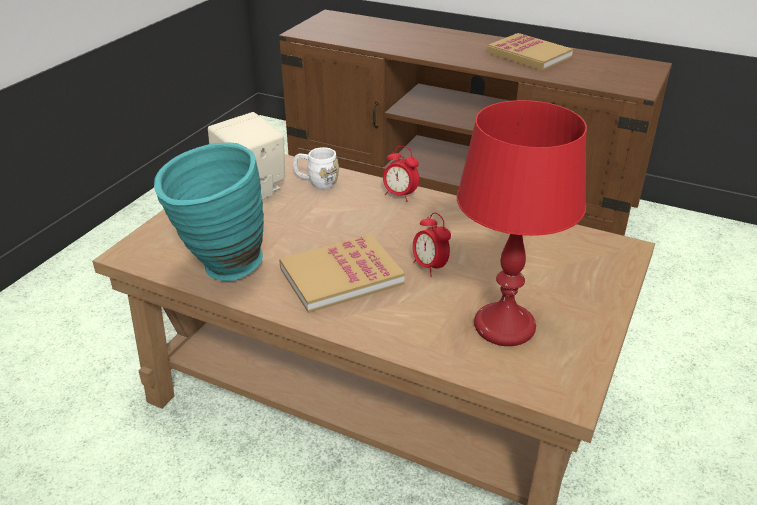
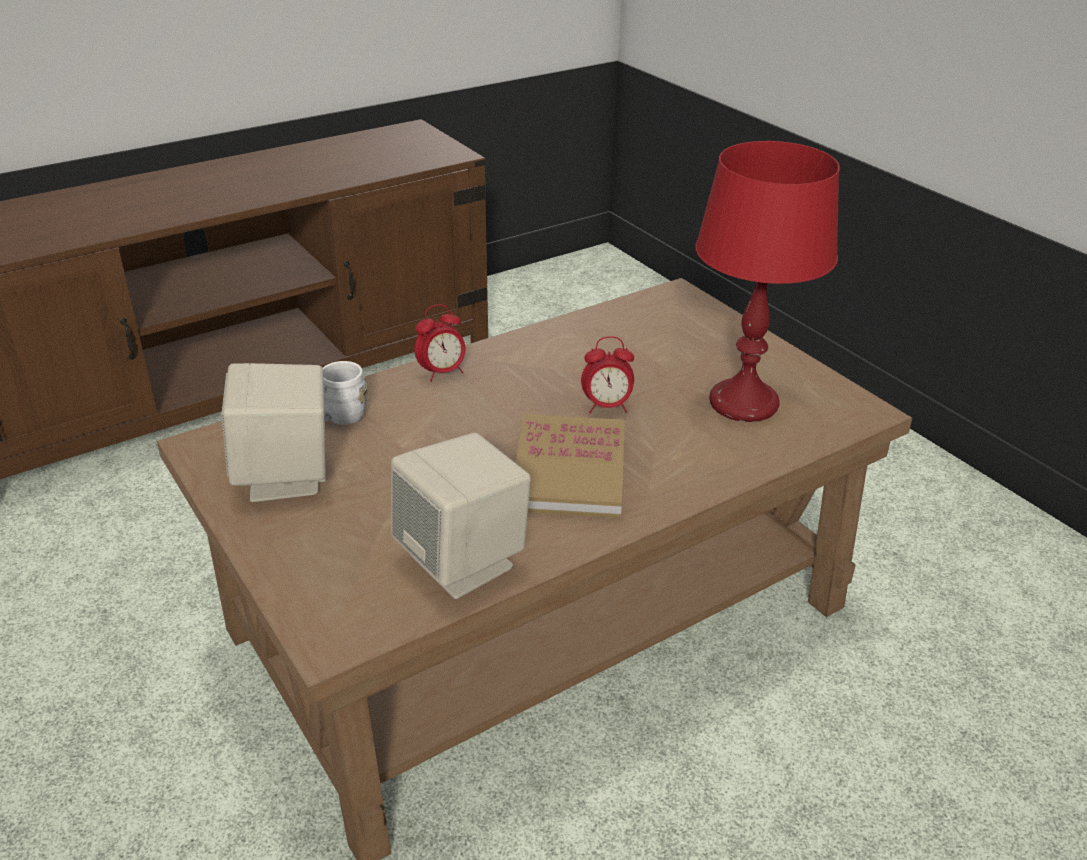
camera: 60 degrees left, 0 degrees up
(220, 269) = (463, 561): turquoise vase -> beige speaker
(528, 55) = (286, 167): book -> none

